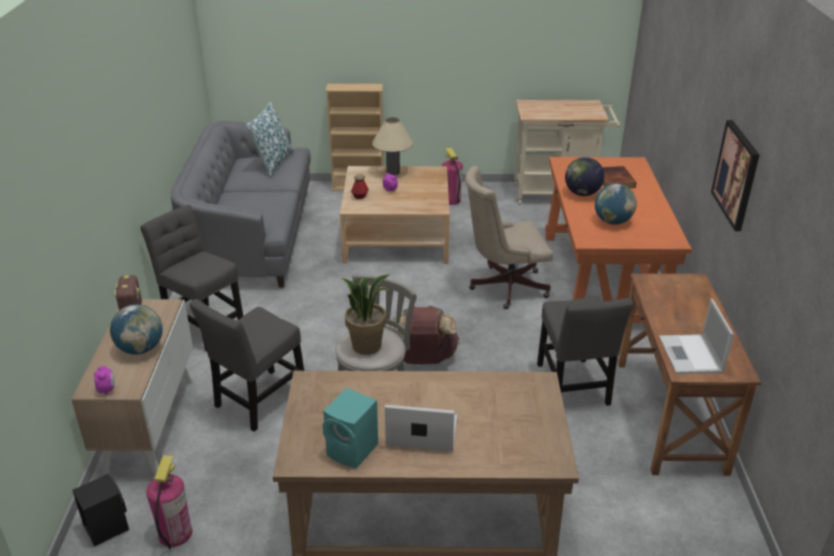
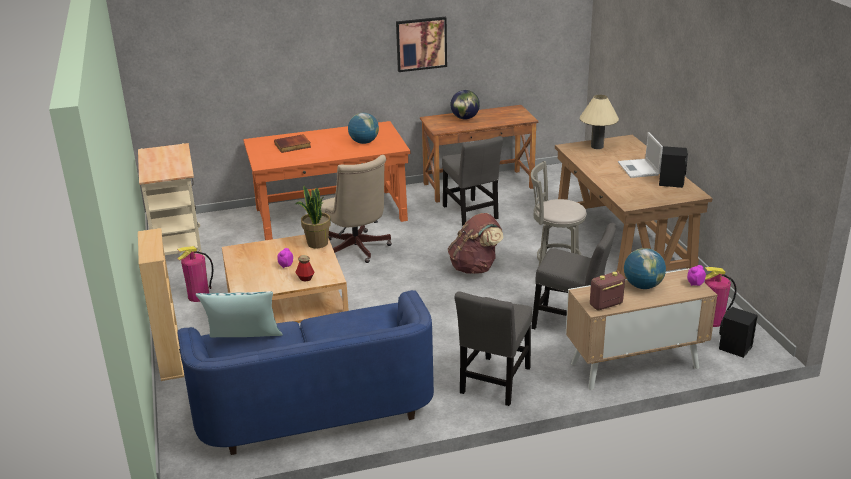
camera: 105 degrees left, 5 degrees down
(252, 236) = (313, 404): grey sofa -> blue sofa
(353, 451) = (671, 182): turquoise speaker -> black speaker
(367, 345) = (565, 207): potted plant -> potted plant (317, 243)
(393, 172) = (243, 271): beige table lamp -> beige table lamp (597, 146)
(573, 387) = (471, 214): grey chair -> grey chair turned 90 degrees clockwise
(582, 194) = (322, 154): globe -> globe (465, 118)
(691, 355) = (511, 117): laptop -> none

